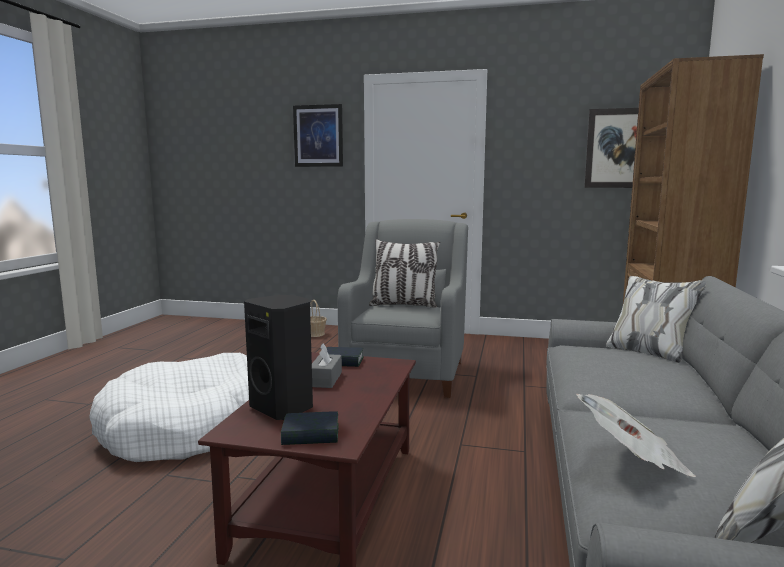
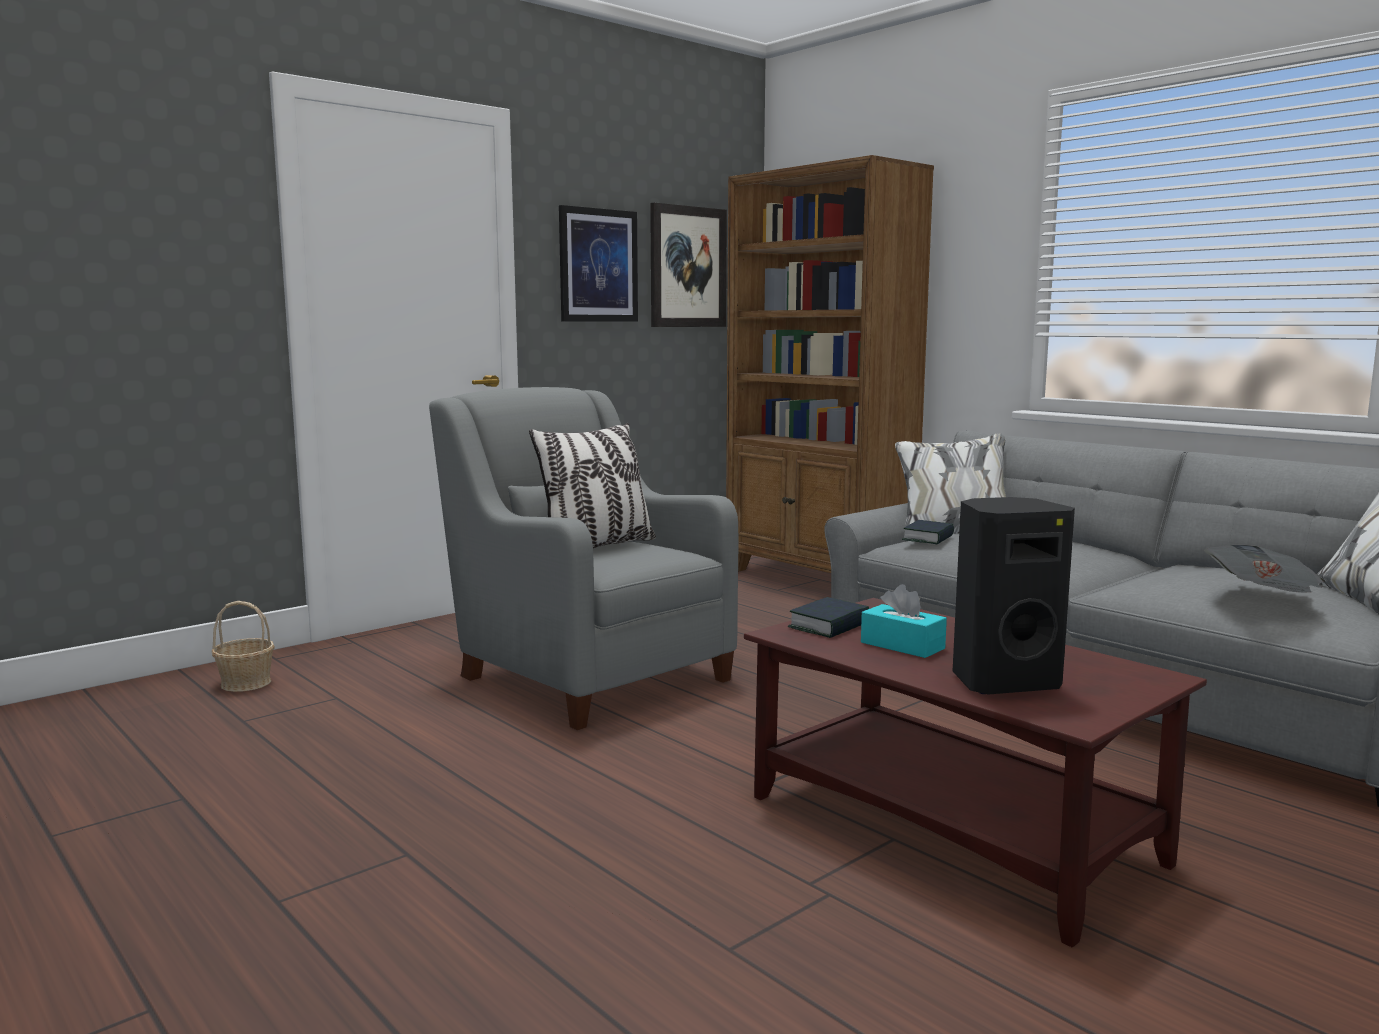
camera: 55 degrees left, 0 degrees up
(192, 427) = (539, 890): white dog bed -> none
(311, 435) = (1118, 684): book -> book (928, 538)
(318, 136) = (161, 201): picture -> picture (598, 265)
(325, 379) = (902, 645): grey tissue box -> turquoise tissue box

